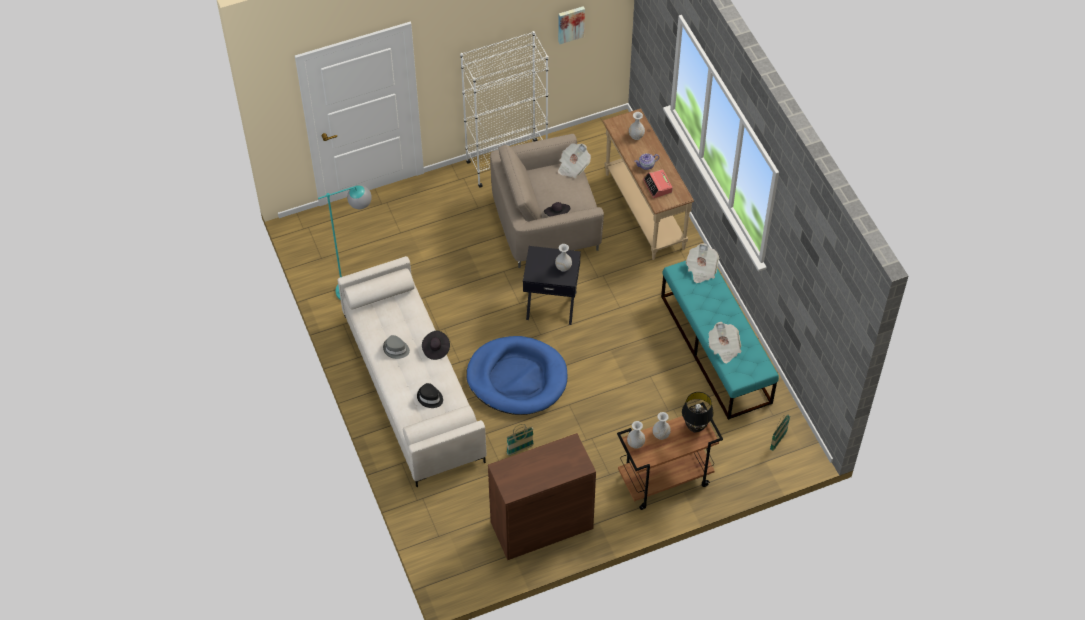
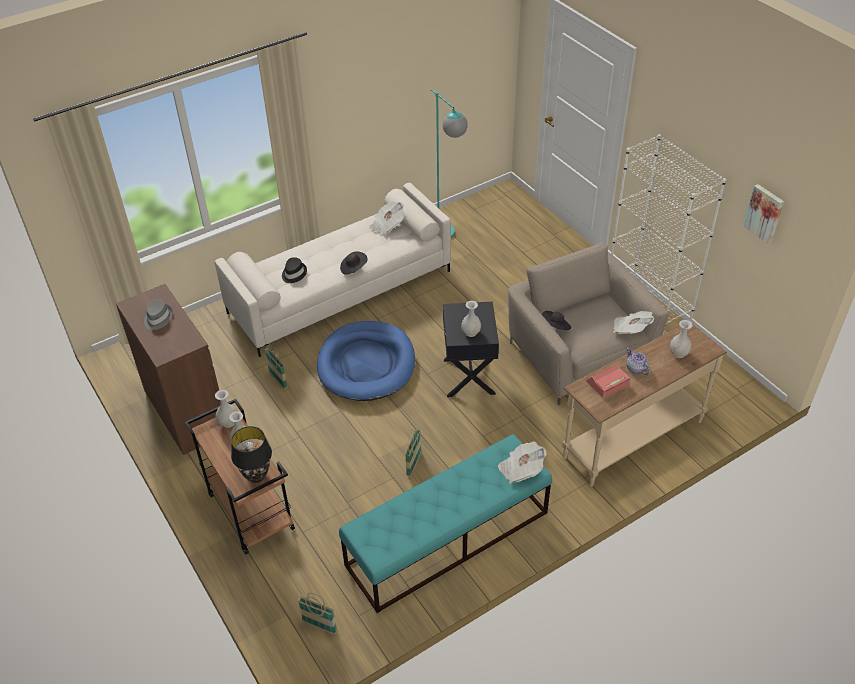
camera: 80 degrees right, 10 degrees down
(396, 349) = (347, 242): grey hat -> grey hat (157, 318)
(639, 360) = (413, 464): none -> basket
(724, 348) = (403, 508): newspaper -> newspaper (387, 225)

